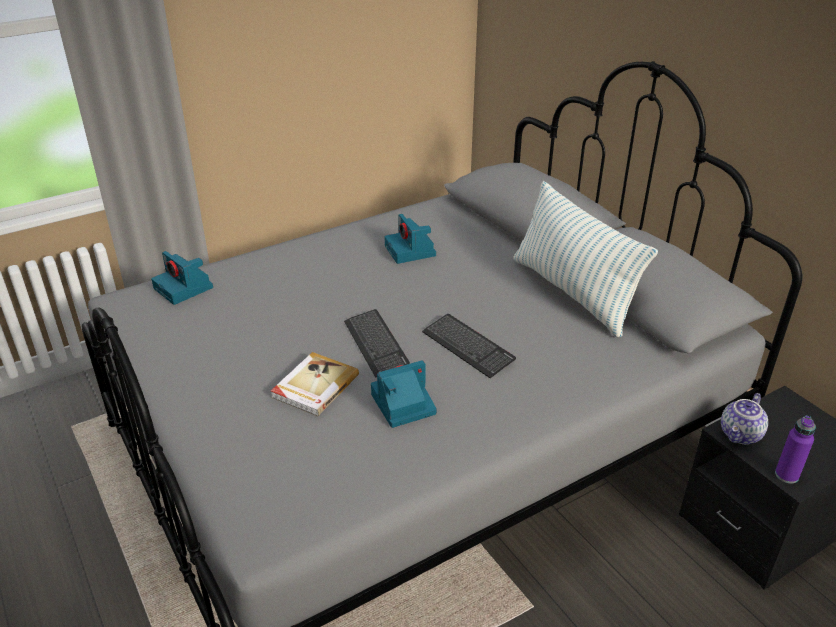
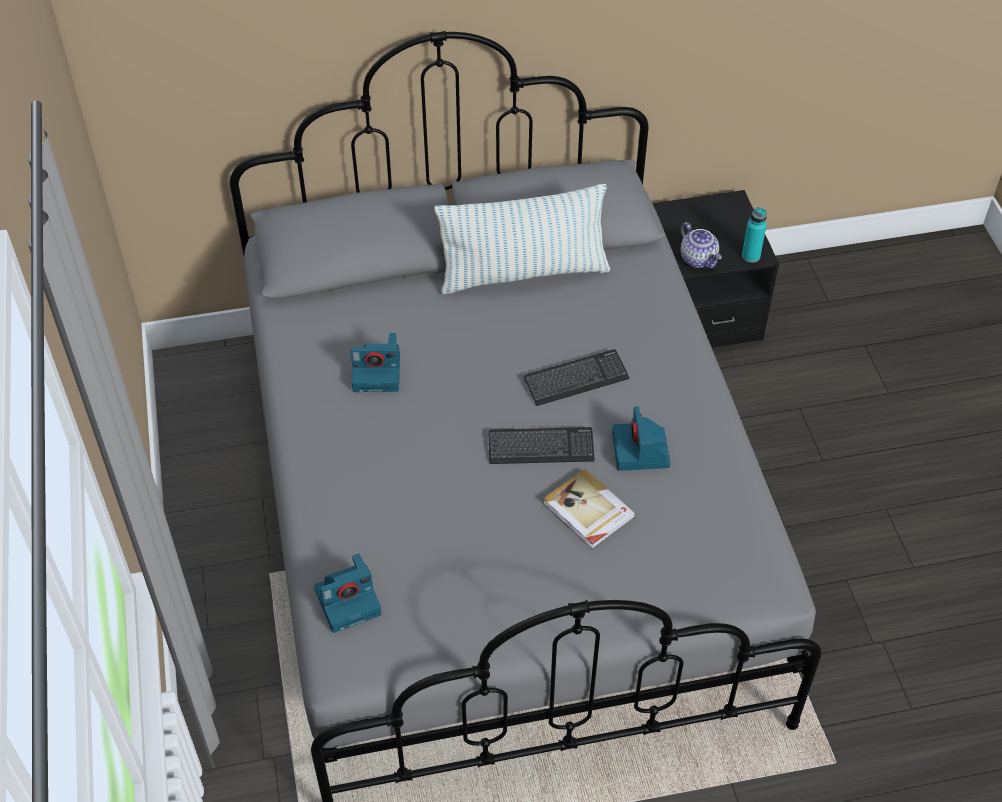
camera: 70 degrees left, 15 degrees up
(786, 475) = (751, 256): purple bottle -> turquoise bottle

